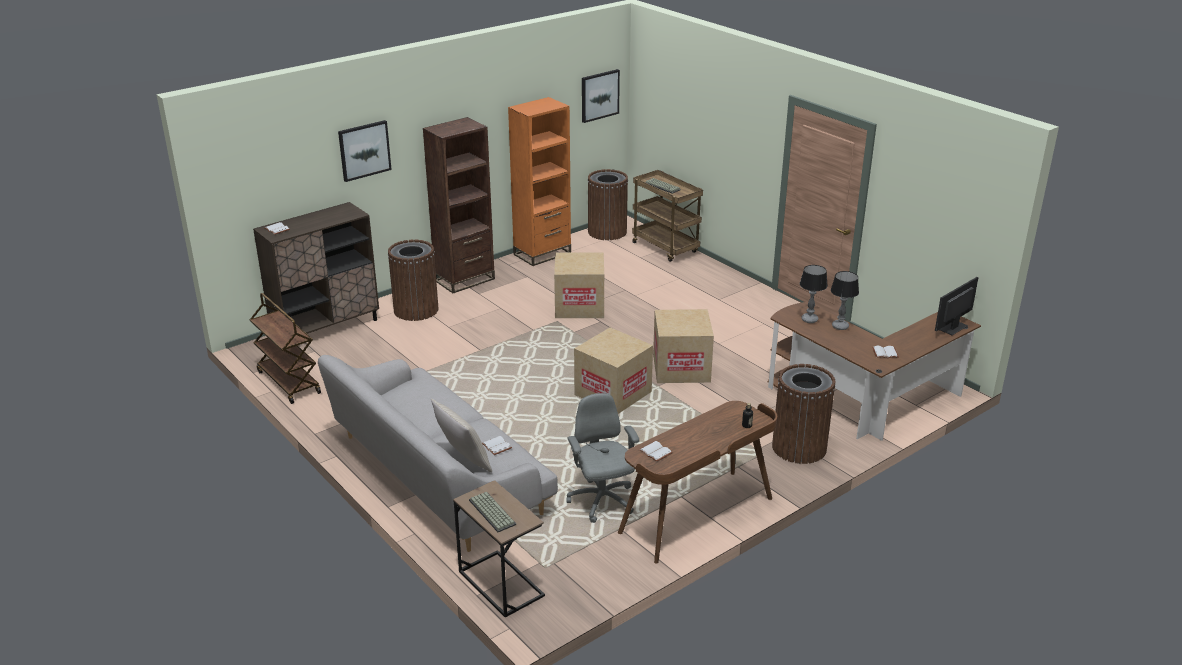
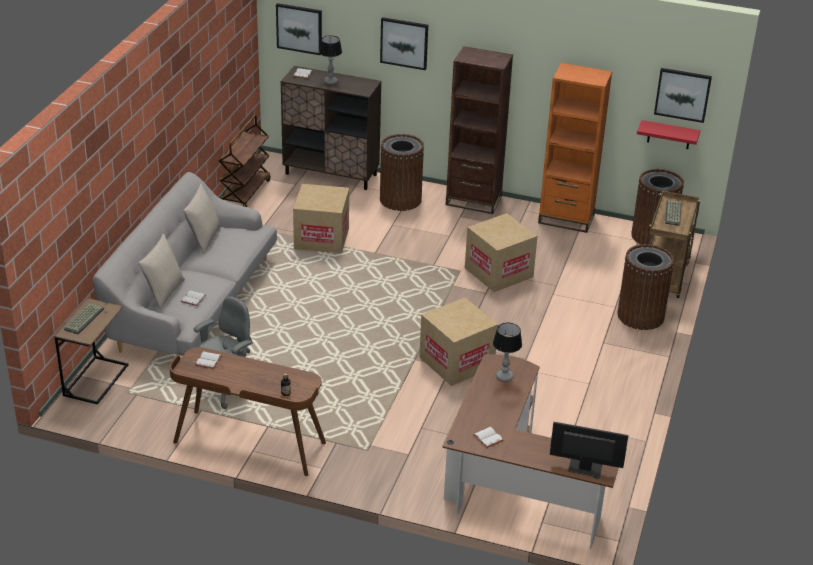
camera: 55 degrees right, 5 degrees up
(250, 183) = (299, 28): none -> picture
(397, 408) = (203, 239): none -> beige pillow
(594, 137) = (669, 135): none -> red shelf
(613, 393) = (379, 340): cardboard box -> cardboard box (321, 238)
(799, 447) = (397, 468): brown trash can -> brown trash can (640, 316)
(840, 326) = (511, 398): table lamp -> table lamp (330, 82)

